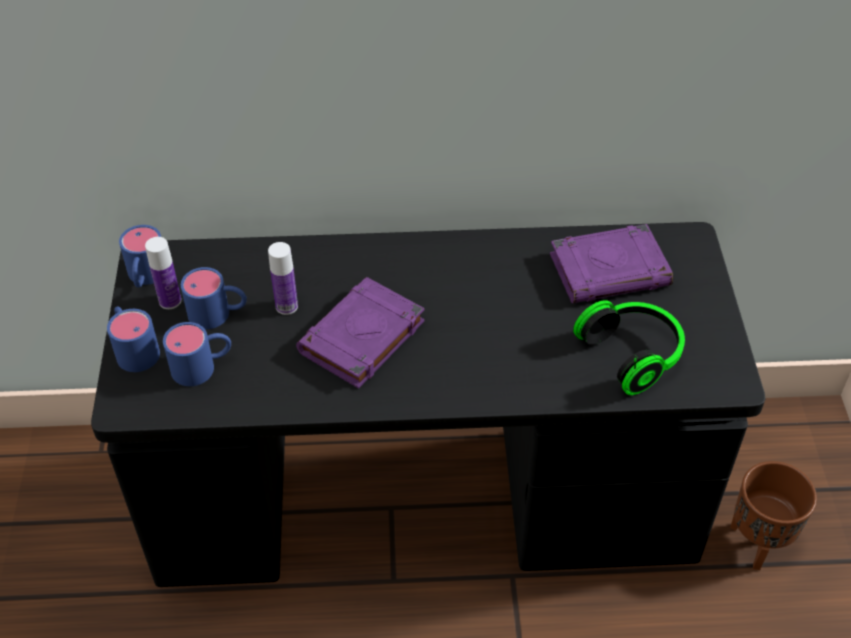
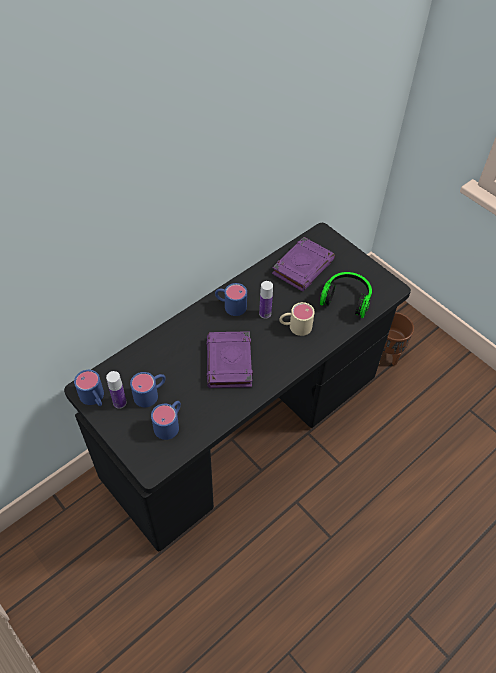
camera: 40 degrees left, 5 degrees up
(134, 348) = (126, 437): blue mug -> blue mug (230, 305)
(286, 306) = (180, 369): bottle -> bottle (265, 313)
(509, 346) = (295, 326): none -> beige mug

